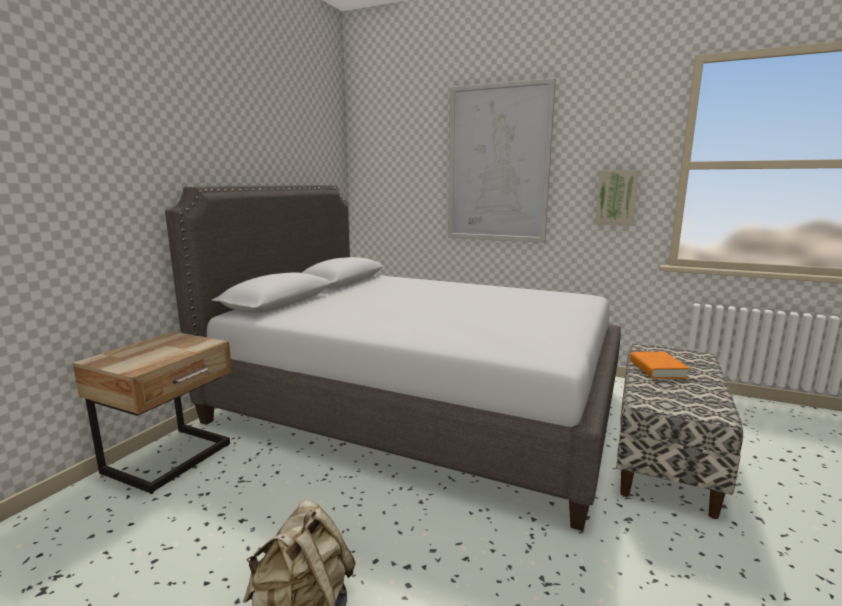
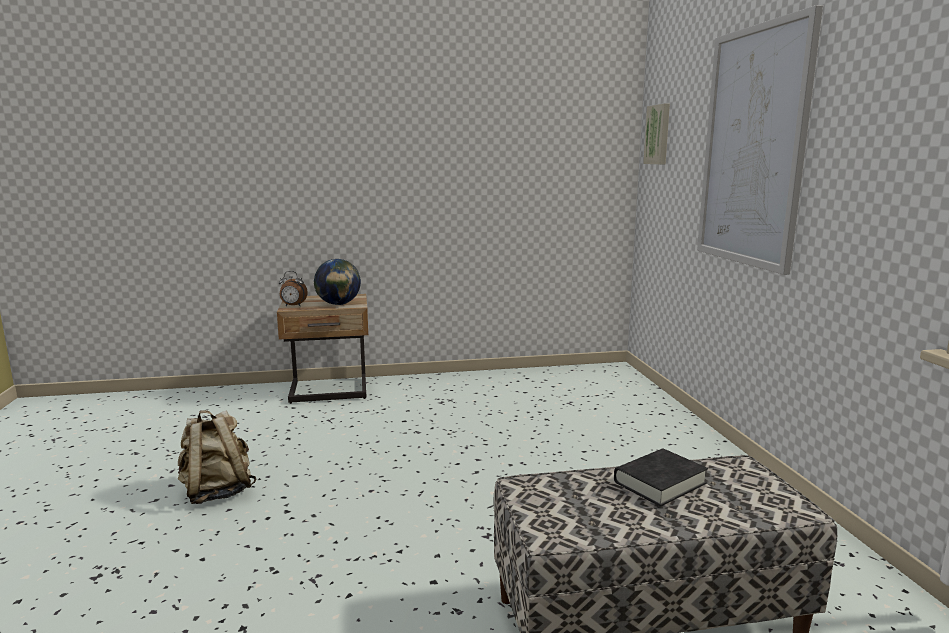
camera: 55 degrees right, 0 degrees up
(131, 366) = (293, 306): none -> alarm clock
(184, 347) = (338, 304): none -> globe
(419, 405) = (531, 437): grey bed -> none
(616, 198) = (882, 210): picture -> picture (658, 134)
(657, 370) = (659, 483): orange book -> black book

